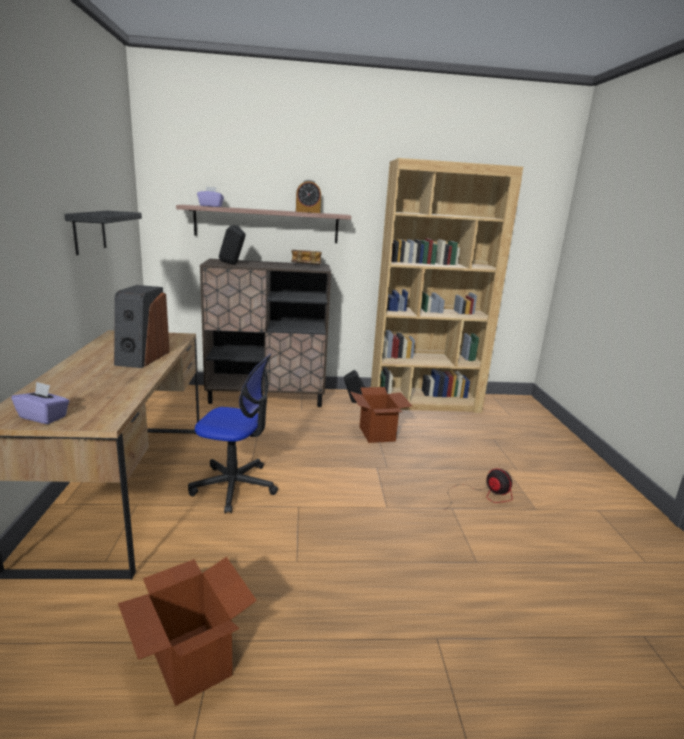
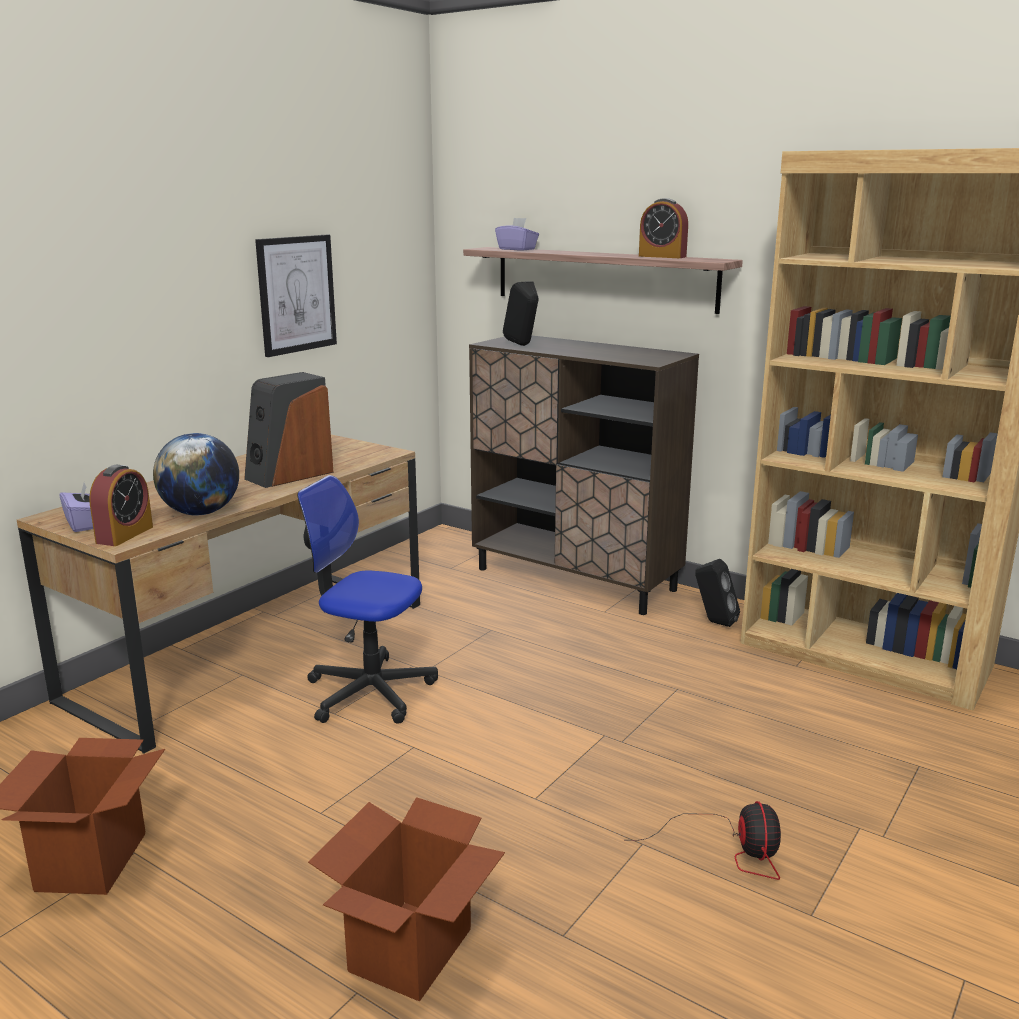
camera: 40 degrees right, 0 degrees up
(89, 231) = (296, 294): black shelf -> picture
(96, 417) = (124, 535): none -> alarm clock
(127, 391) = (201, 513): none -> globe
(234, 486) = (369, 692): office chair -> office chair turned 150 degrees clockwise
(306, 265) = (646, 353): book -> none
(377, 434) = (681, 685): cardboard box -> cardboard box (410, 950)

